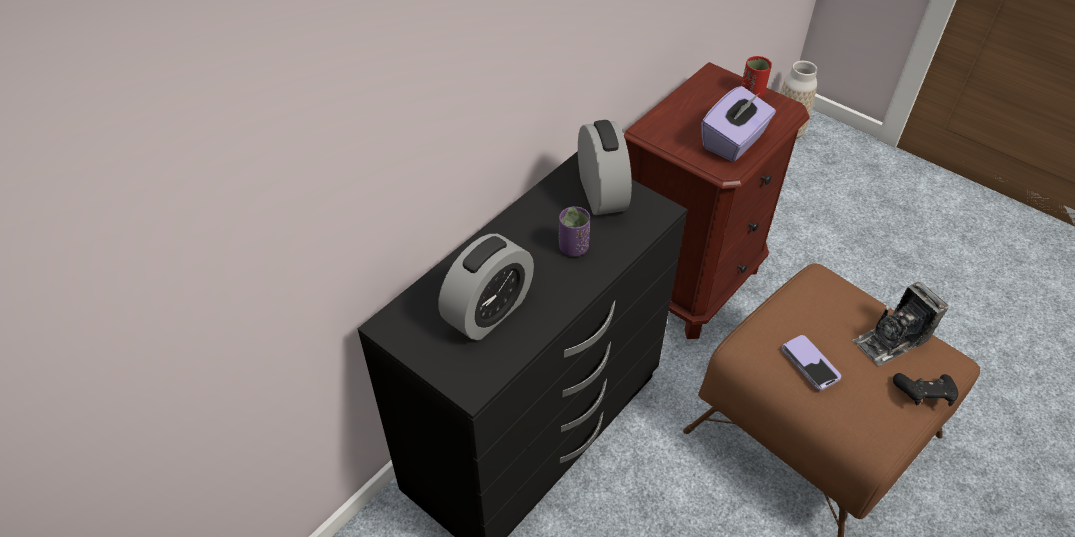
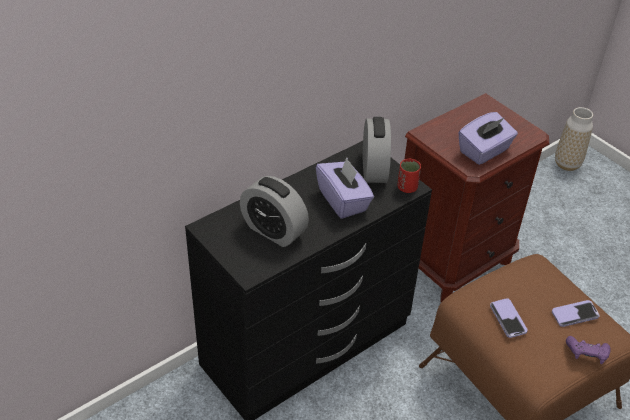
camera: 10 degrees right, 5 degrees down
(488, 312) = (274, 231): alarm clock -> alarm clock turned 75 degrees clockwise
(573, 247) = (343, 201): purple cup -> purple tissue box
(752, 92) = (510, 119): red cup -> red cup (407, 188)
(891, 340) = (575, 314): camera -> phone
(923, 395) = (586, 355): black game controller -> purple game controller

